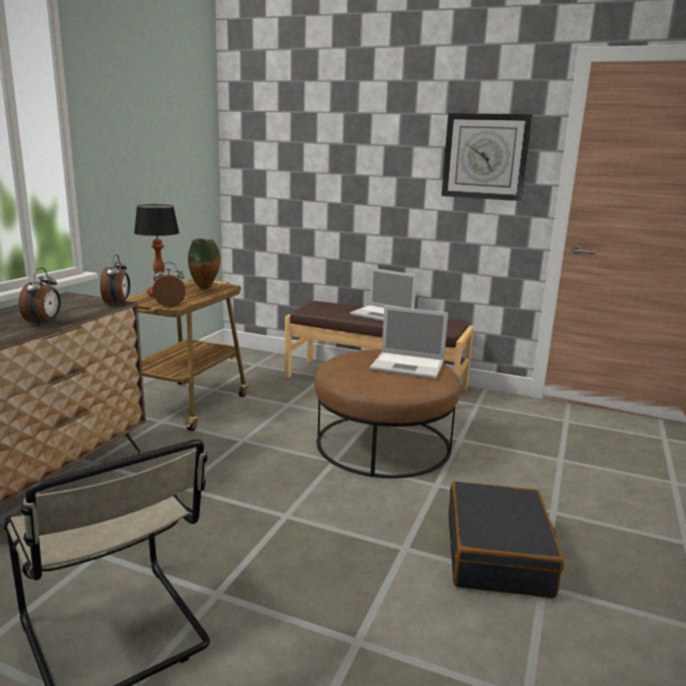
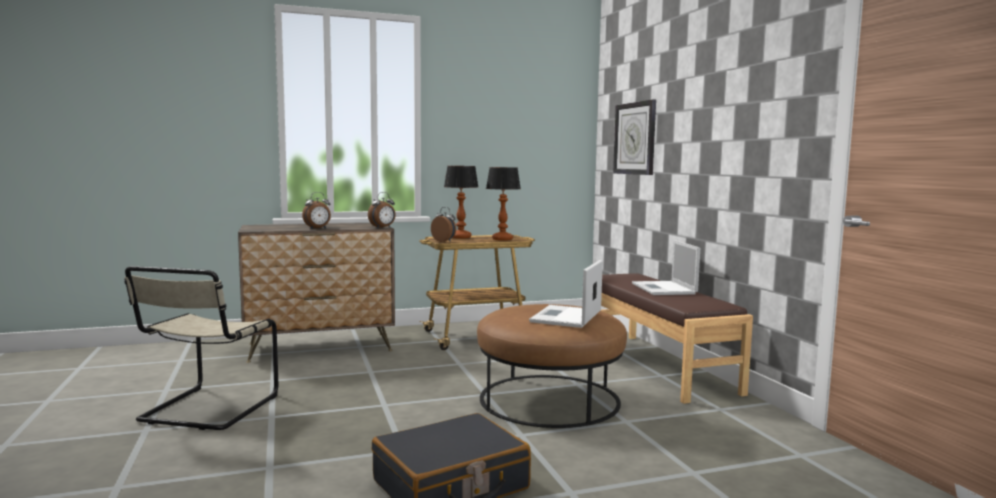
camera: 50 degrees right, 10 degrees down
(205, 289) = (503, 239): vase -> table lamp
(409, 366) = (566, 317): laptop -> laptop turned 45 degrees clockwise
(485, 156) = (767, 109): wall clock -> wall clock (635, 138)

